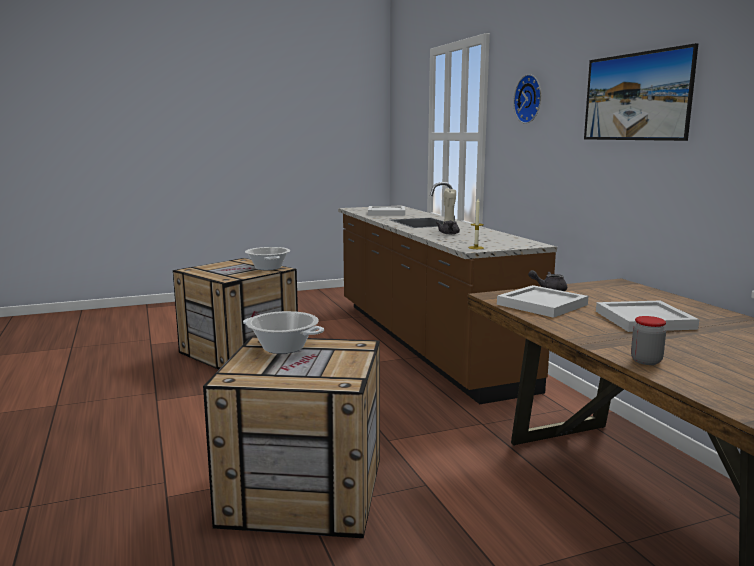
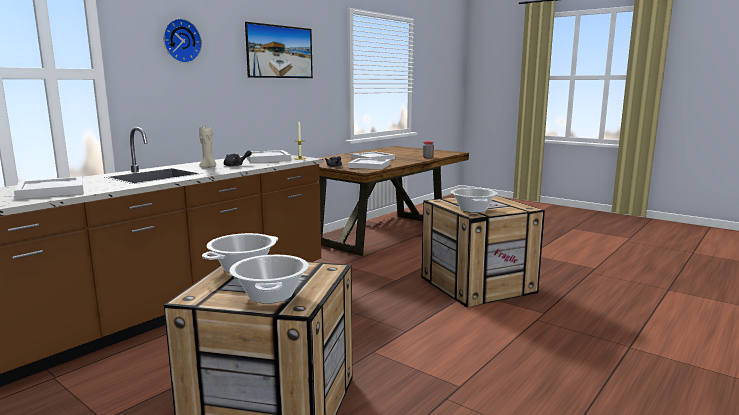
camera: 120 degrees left, 0 degrees up
(214, 268) = (271, 295): none -> cooking pot
(487, 241) = (267, 159): none -> white tray

